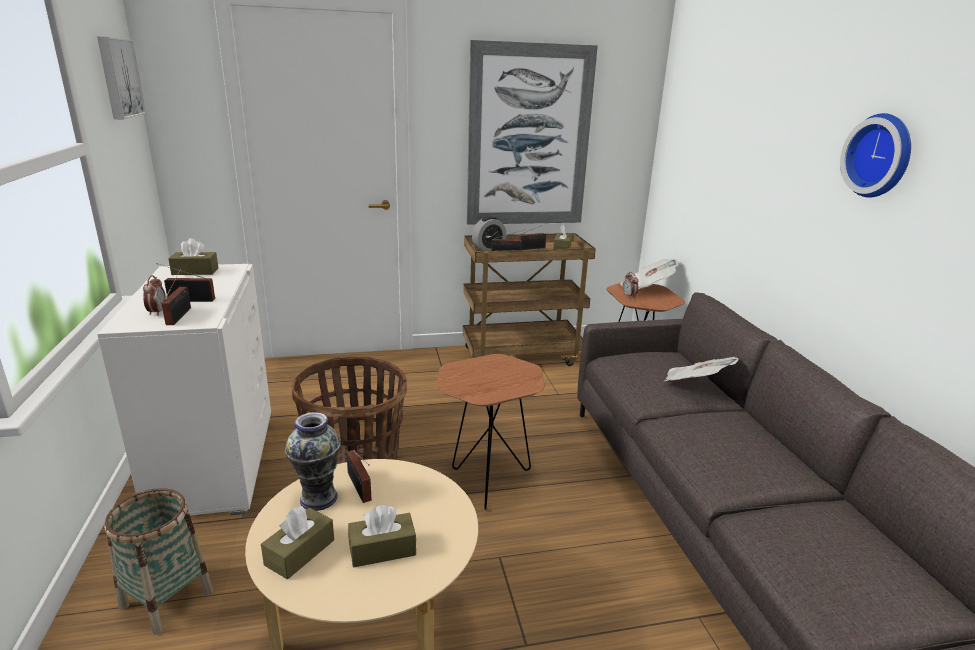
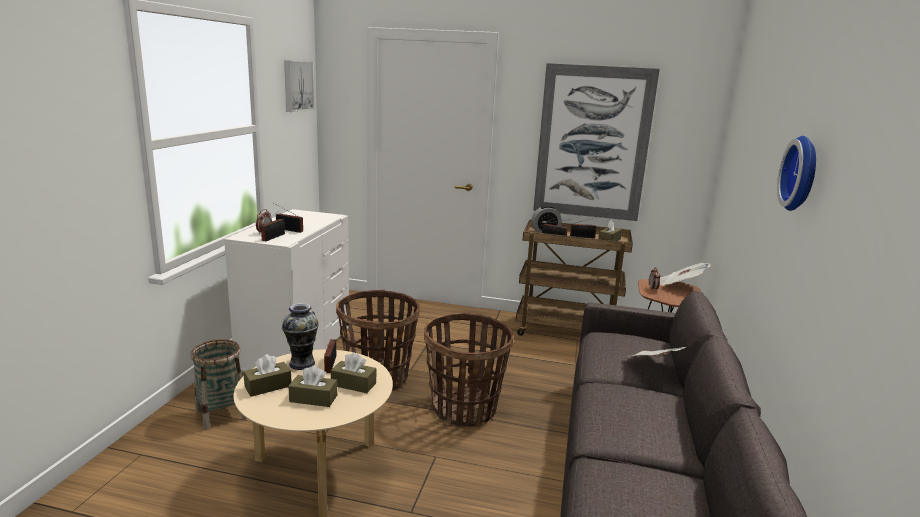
camera: 25 degrees right, 5 degrees down
(195, 271) = (308, 215): brown tissue box -> brown tissue box (353, 384)
(486, 482) = (464, 409): brown side table -> basket

